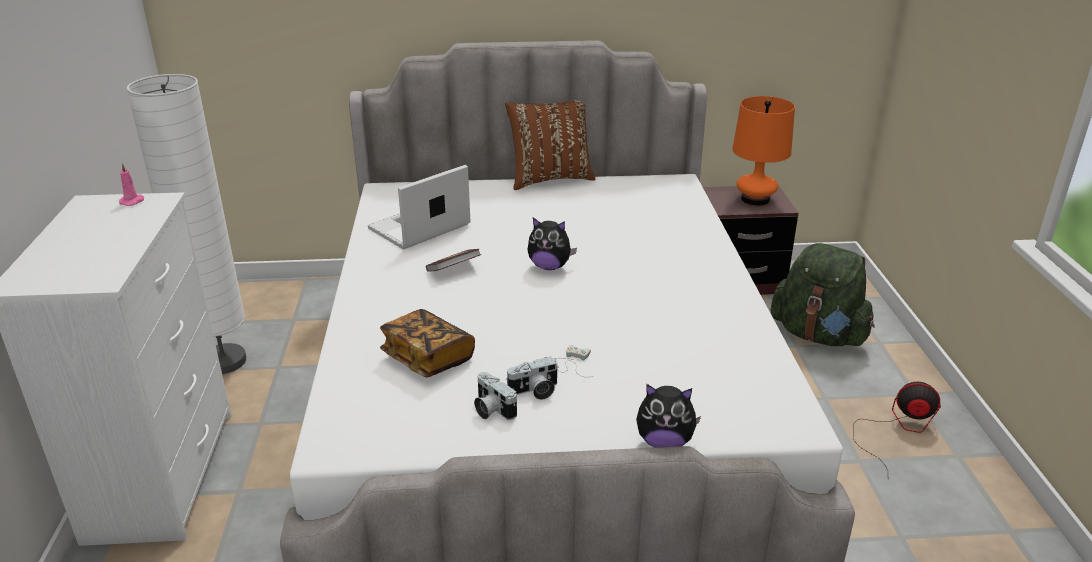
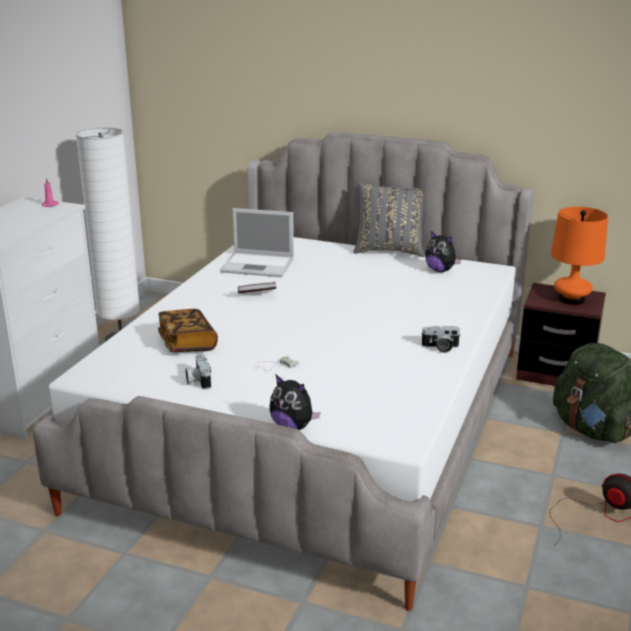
camera: 25 degrees right, 5 degrees down
(418, 228) = (259, 265): laptop -> laptop turned 150 degrees counterclockwise
(535, 391) = (237, 377): camera -> camera (440, 347)
(549, 266) = (327, 307): plush toy -> plush toy (440, 270)
(550, 179) = (389, 250): brown pillow -> grey pillow

